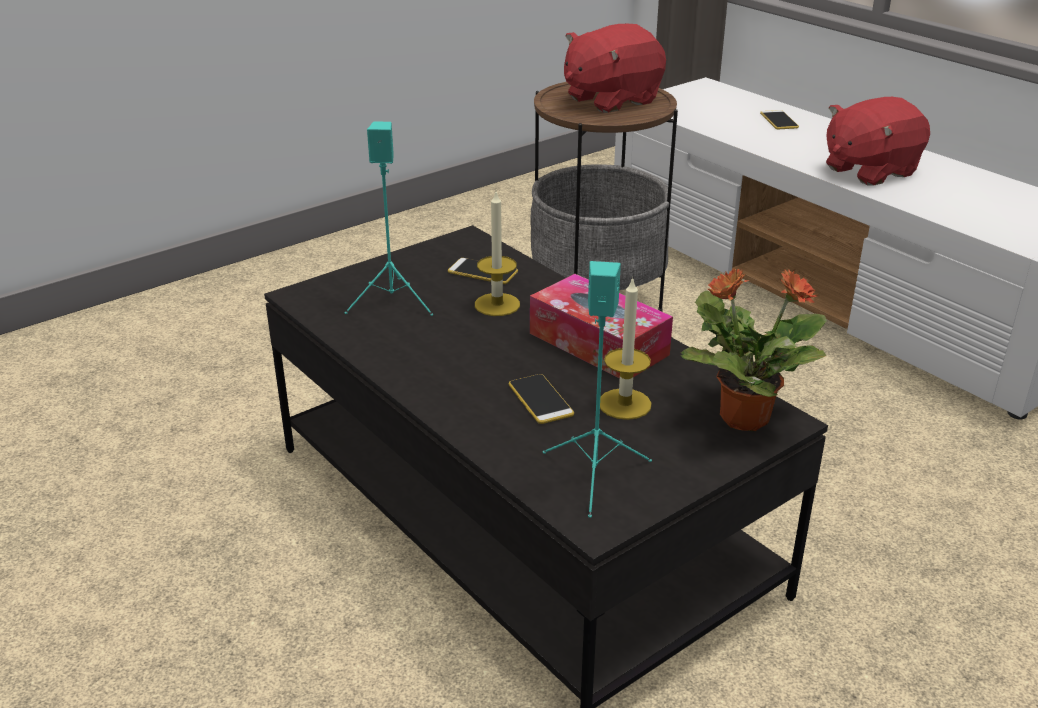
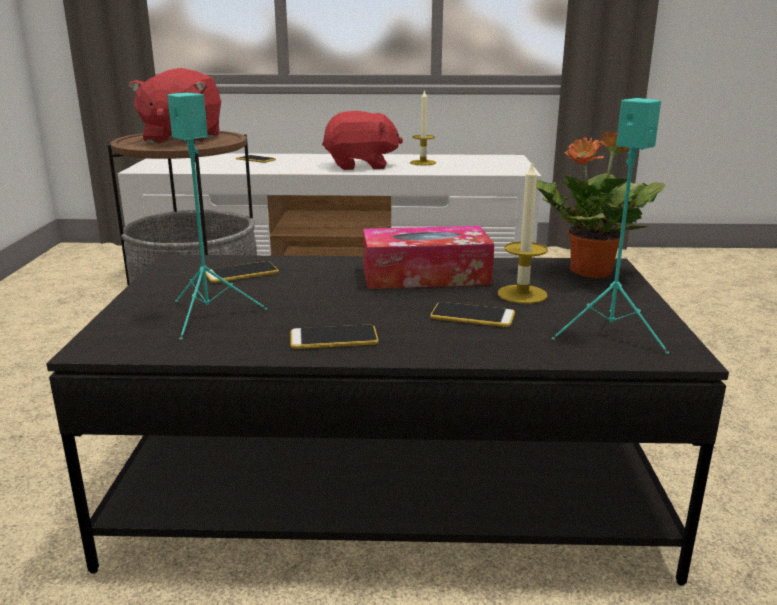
camera: 50 degrees left, 10 degrees down
(419, 363) = (334, 338): none -> phone
(497, 304) = (302, 284): candle -> candle (423, 162)
(869, 170) = (361, 166): red plush toy -> red plush toy turned 105 degrees counterclockwise

